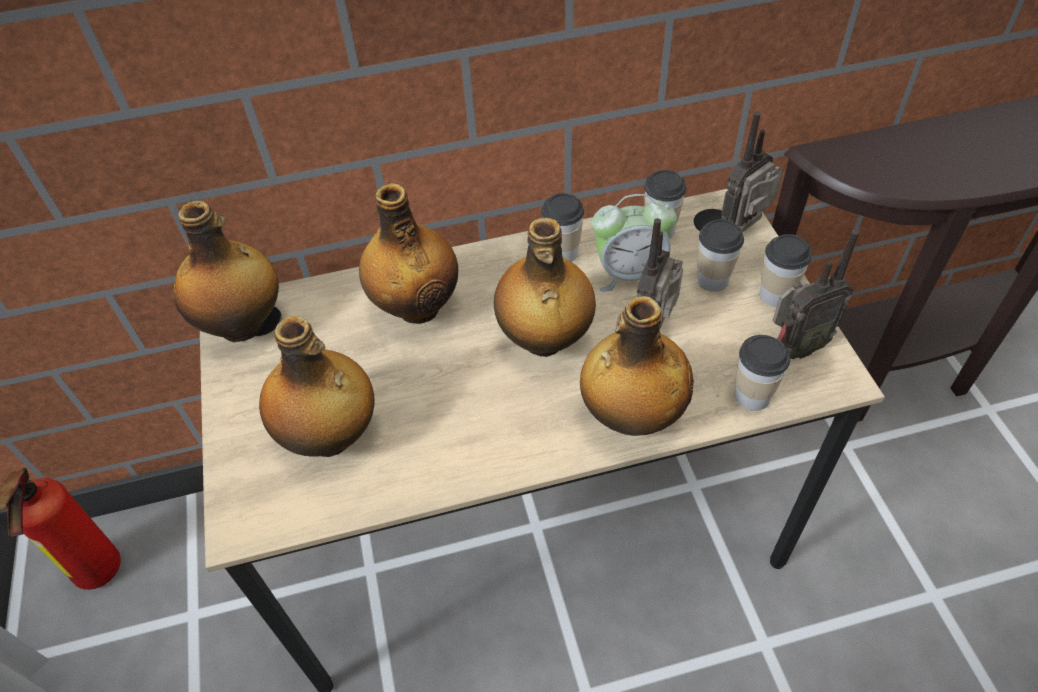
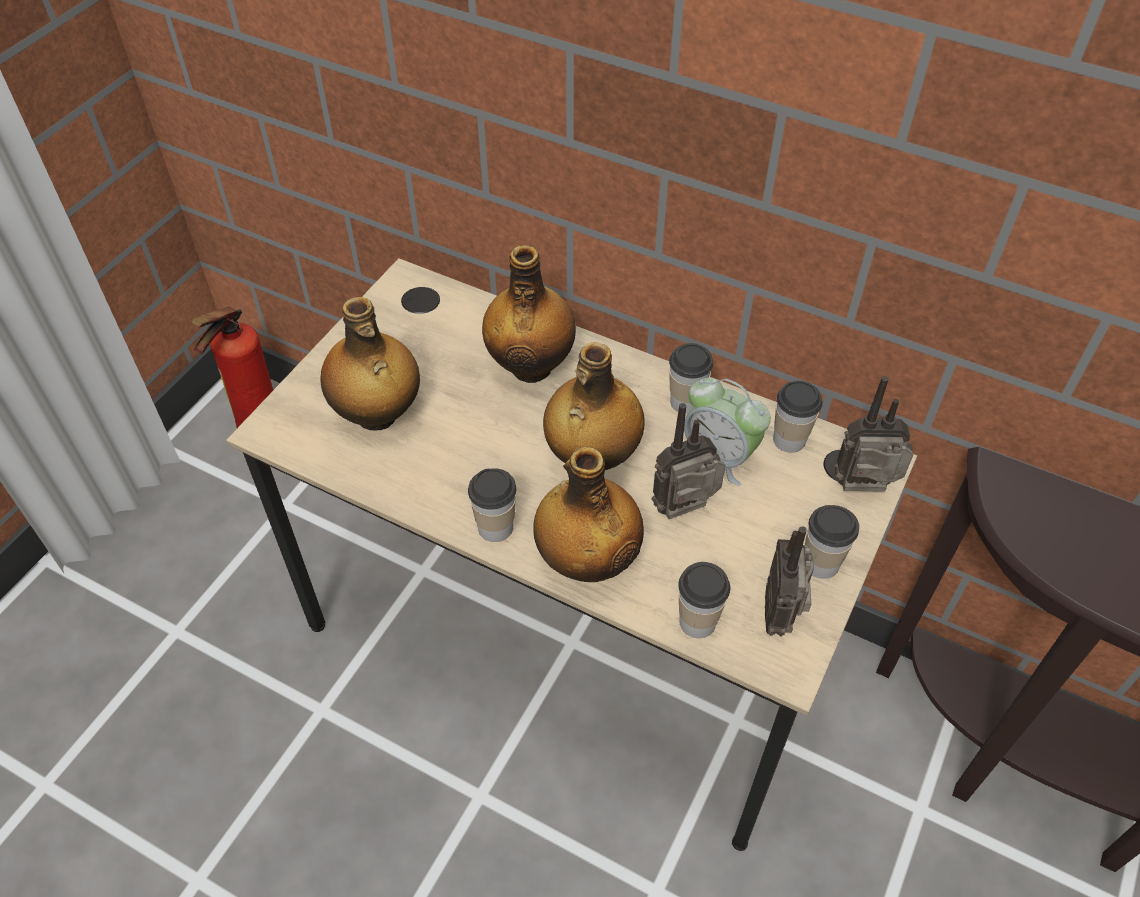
camera: 40 degrees right, 0 degrees up
(244, 325) = (406, 296): bottle -> none
(712, 279) = (782, 511): cup -> cup (495, 527)
(794, 348) = (780, 615): radio -> radio turned 75 degrees clockwise

